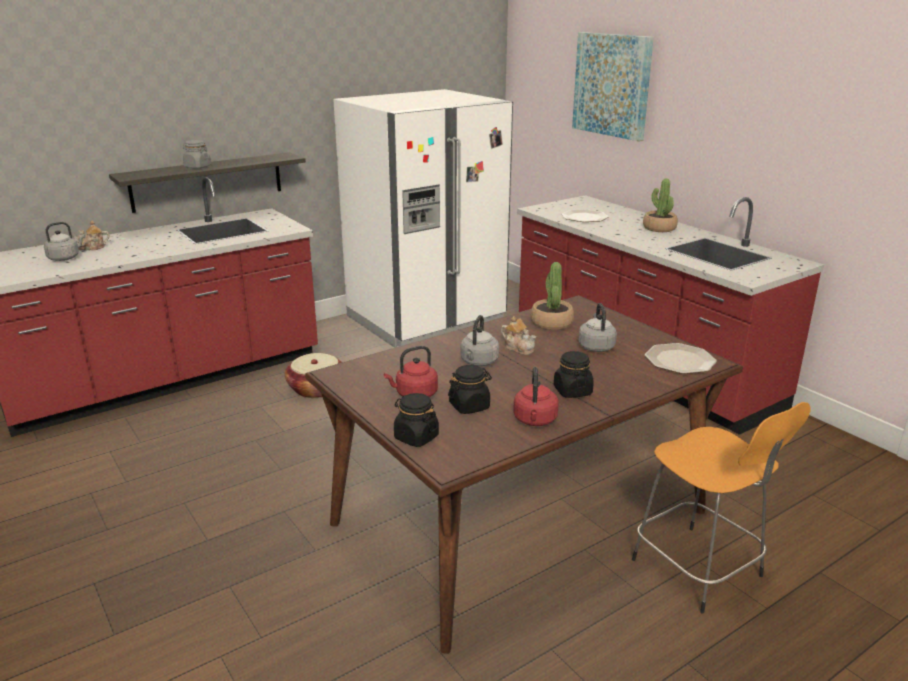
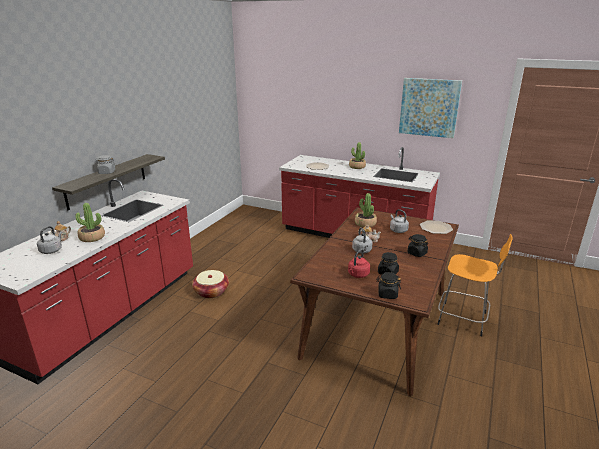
camera: 30 degrees left, 0 degrees up
(126, 253) = (92, 237): none -> potted plant
(426, 319) = (229, 237): white fridge -> none
(535, 421) = (421, 271): red kettle -> none
(612, 85) = (312, 97): picture -> picture (429, 107)

